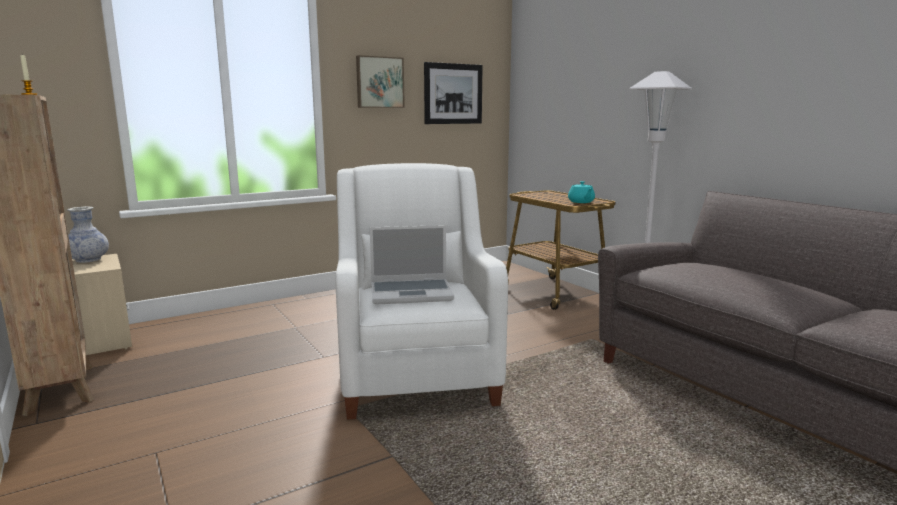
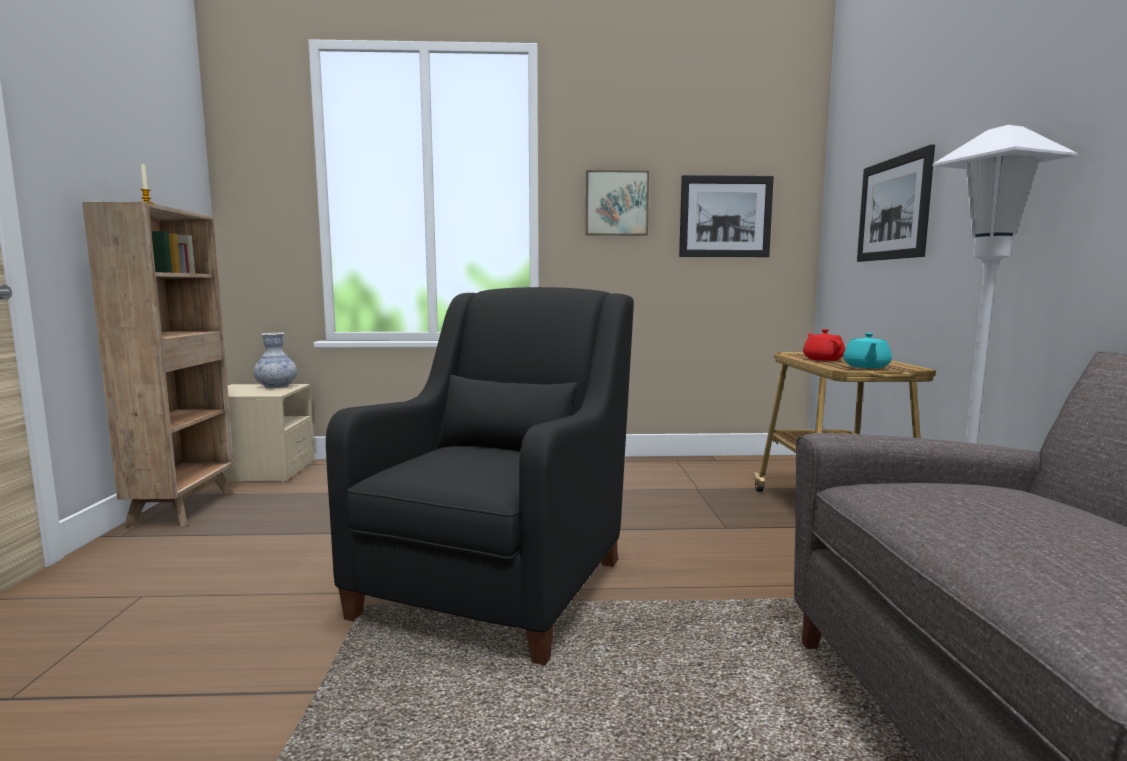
camera: 30 degrees right, 5 degrees down
(412, 293) = (459, 460): laptop -> none
(416, 373) = (500, 580): white armchair -> black armchair
(545, 197) = (822, 359): none -> red teapot
(573, 98) = (893, 209): none -> picture

